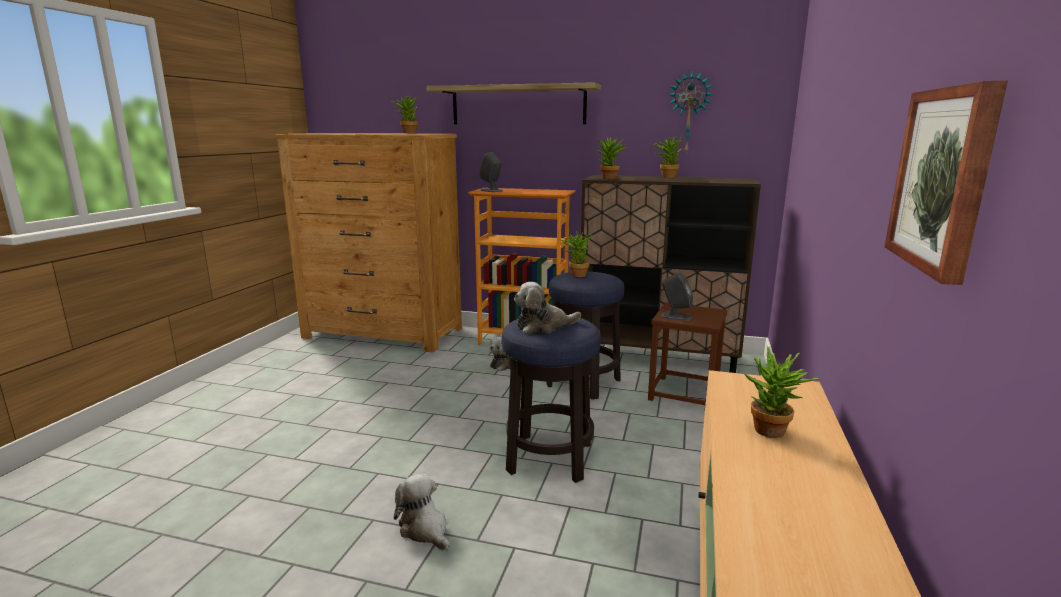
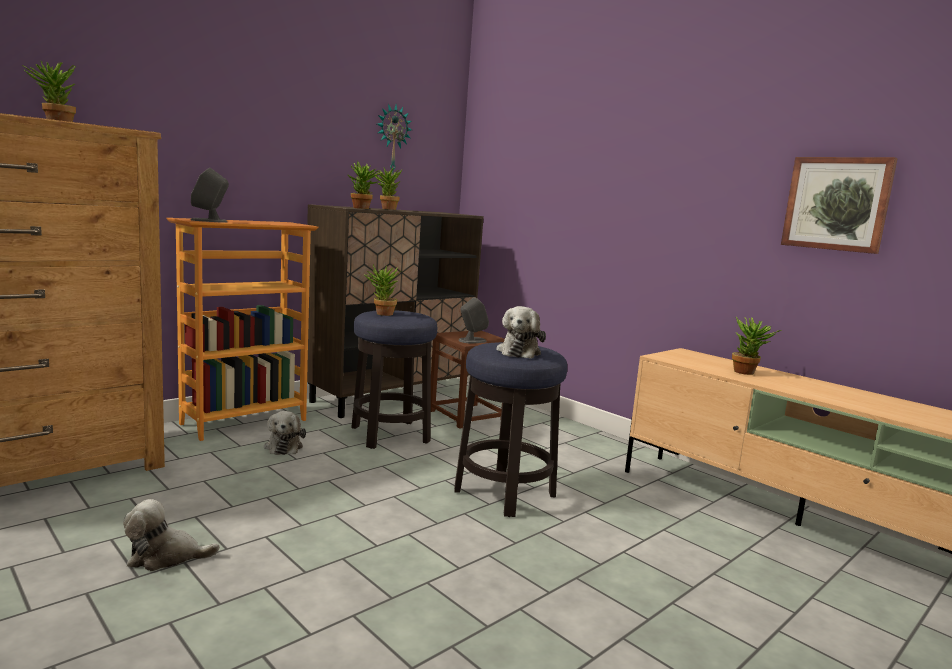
camera: 60 degrees left, 5 degrees down
(425, 529) = (563, 584): plush toy -> plush toy (165, 557)
(518, 105) = (211, 108): shelf -> none

